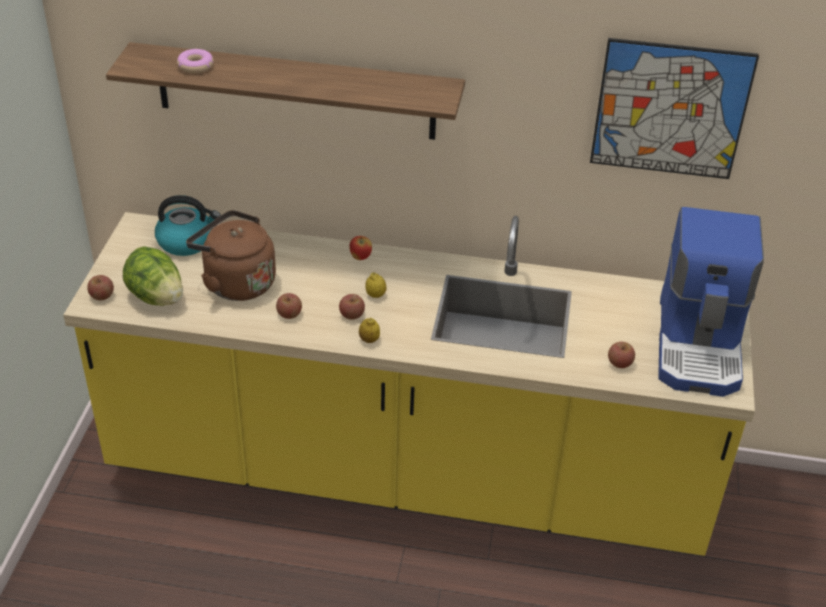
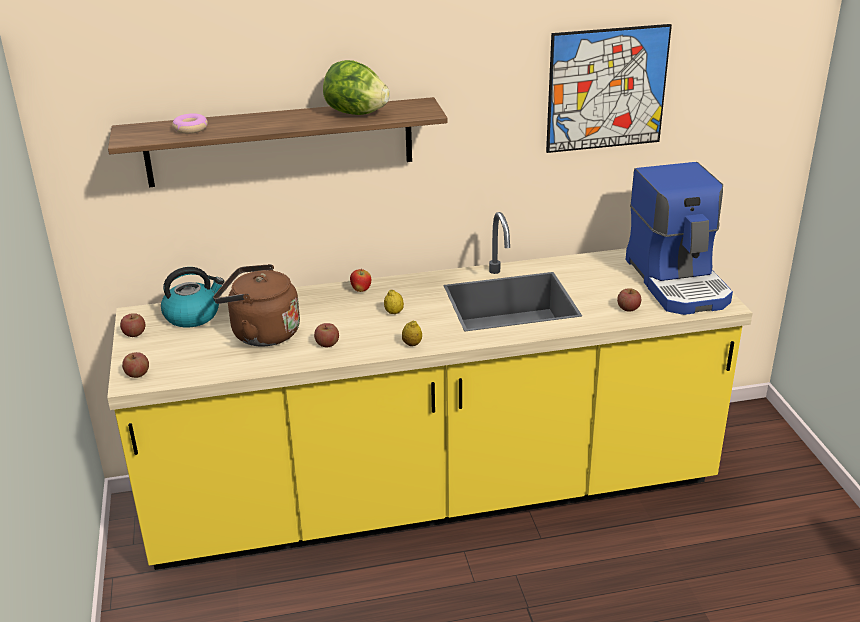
camera: 20 degrees left, 10 degrees down
(156, 297) = (192, 362): lettuce -> lettuce (356, 113)
(352, 315) = (383, 331): apple -> apple (134, 334)

